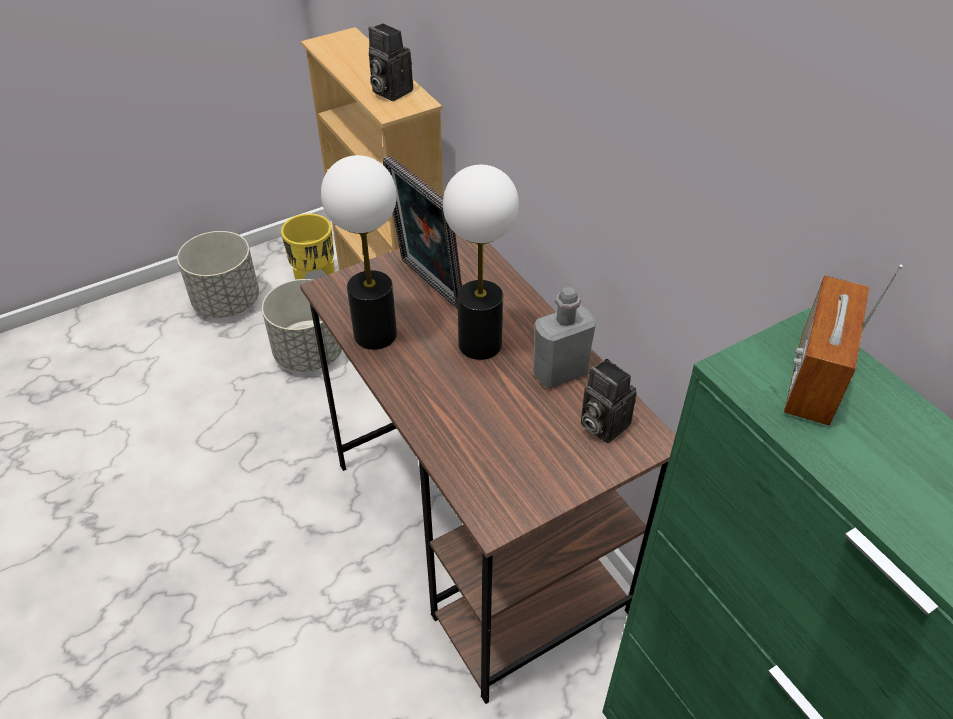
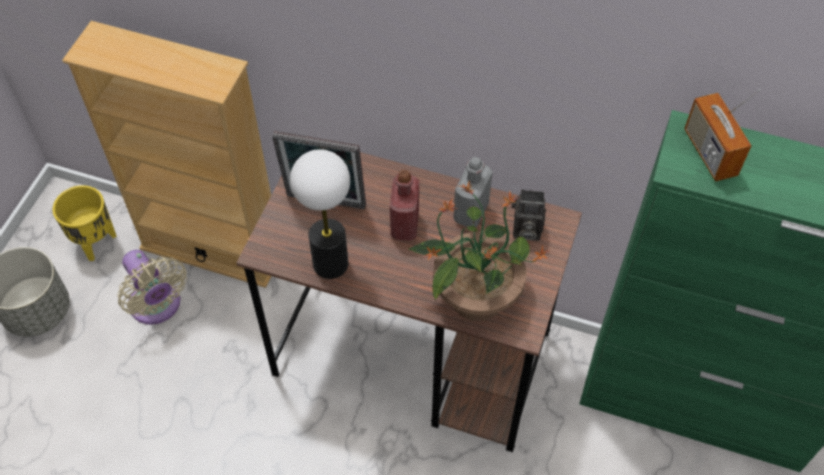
camera: 40 degrees left, 10 degrees up
(310, 352) = (157, 306): grey planter -> beige fan
(389, 91) = (195, 70): camera -> none
(478, 451) = (474, 297): none -> potted plant
(480, 344) = (404, 225): table lamp -> red bottle

